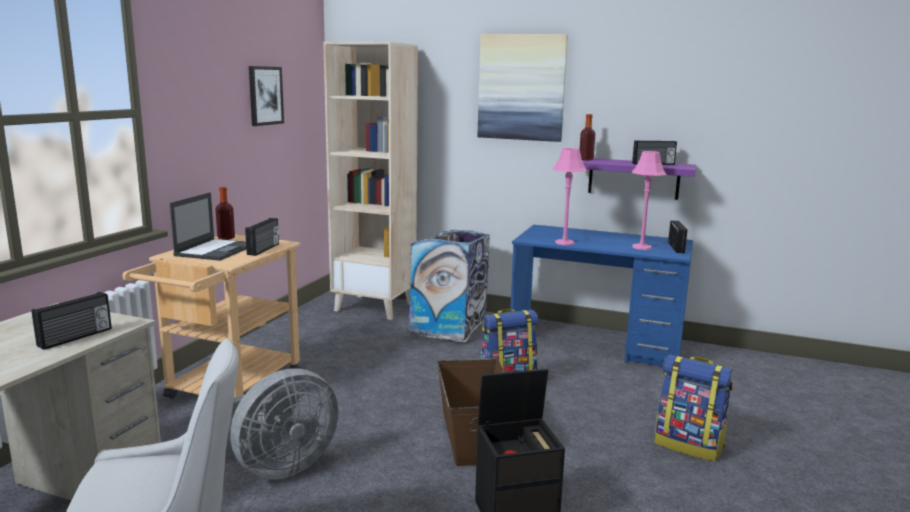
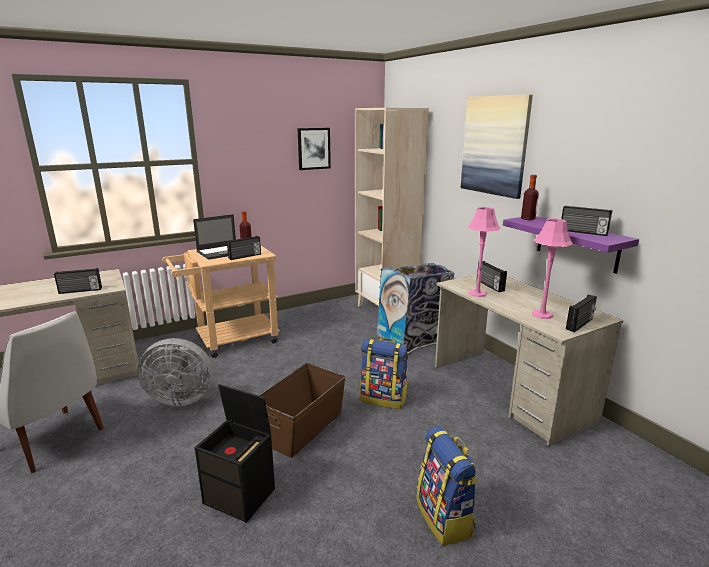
camera: 40 degrees right, 5 degrees up
(559, 235) = (489, 285): none -> radio
(596, 344) = (509, 392): blue desk -> beige desk

